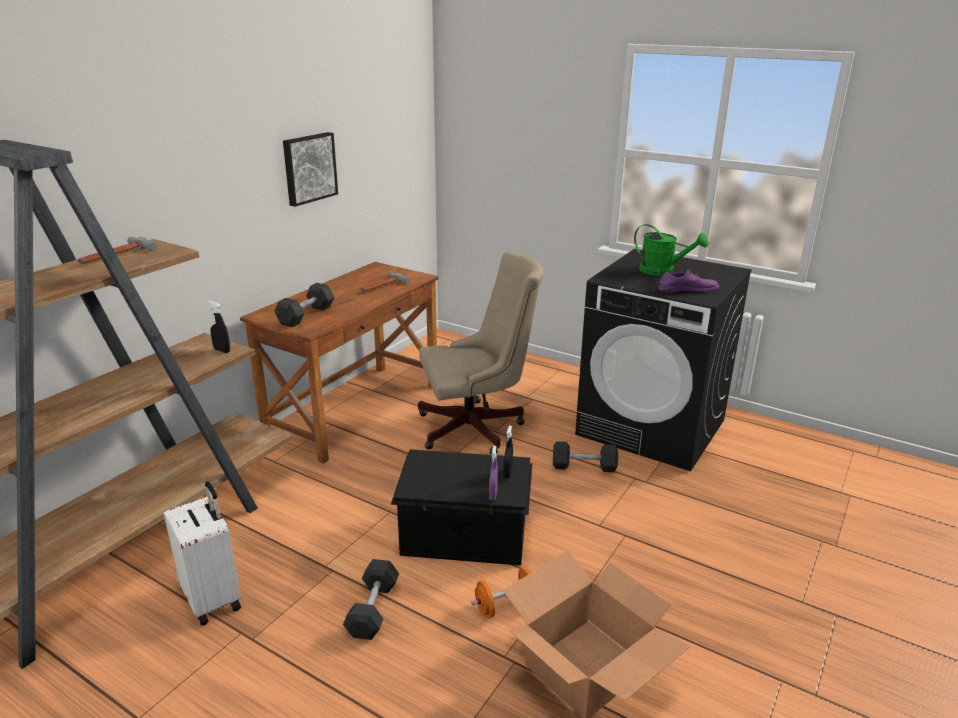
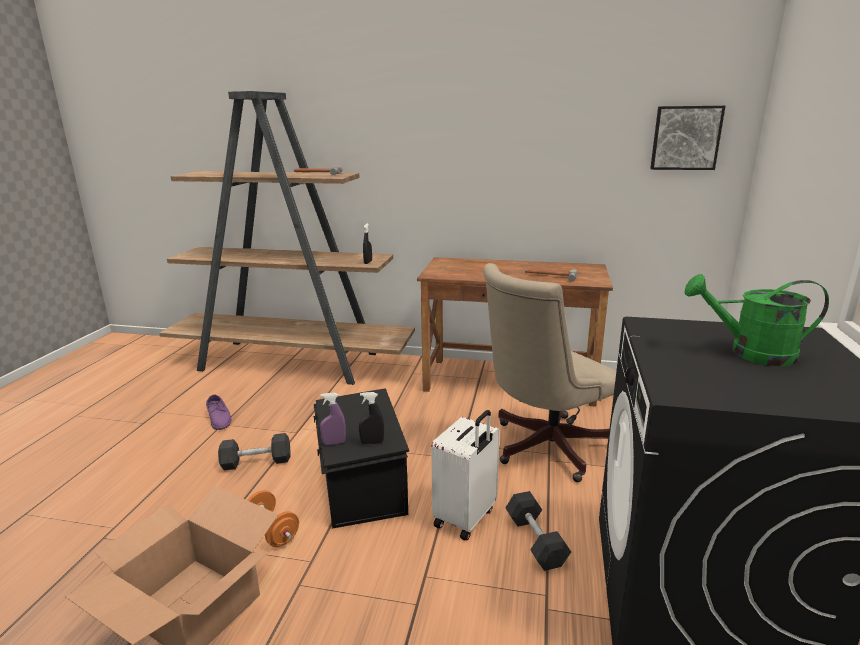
camera: 70 degrees right, 5 degrees down
(214, 599) = (257, 400): white suitcase -> white suitcase (466, 518)
(306, 315) = (457, 269): grey dumbbell -> none
(309, 168) = (538, 154): picture -> picture (685, 138)
(477, 428) = (543, 448): beige office chair -> beige office chair turned 90 degrees clockwise
(662, 271) = (750, 353): green watering can -> green watering can turned 90 degrees clockwise
(687, 289) = (700, 376): purple shoe -> purple shoe (219, 418)

